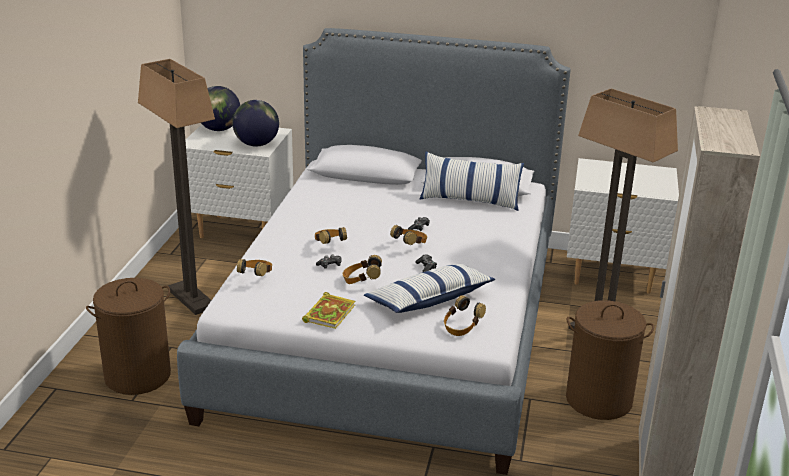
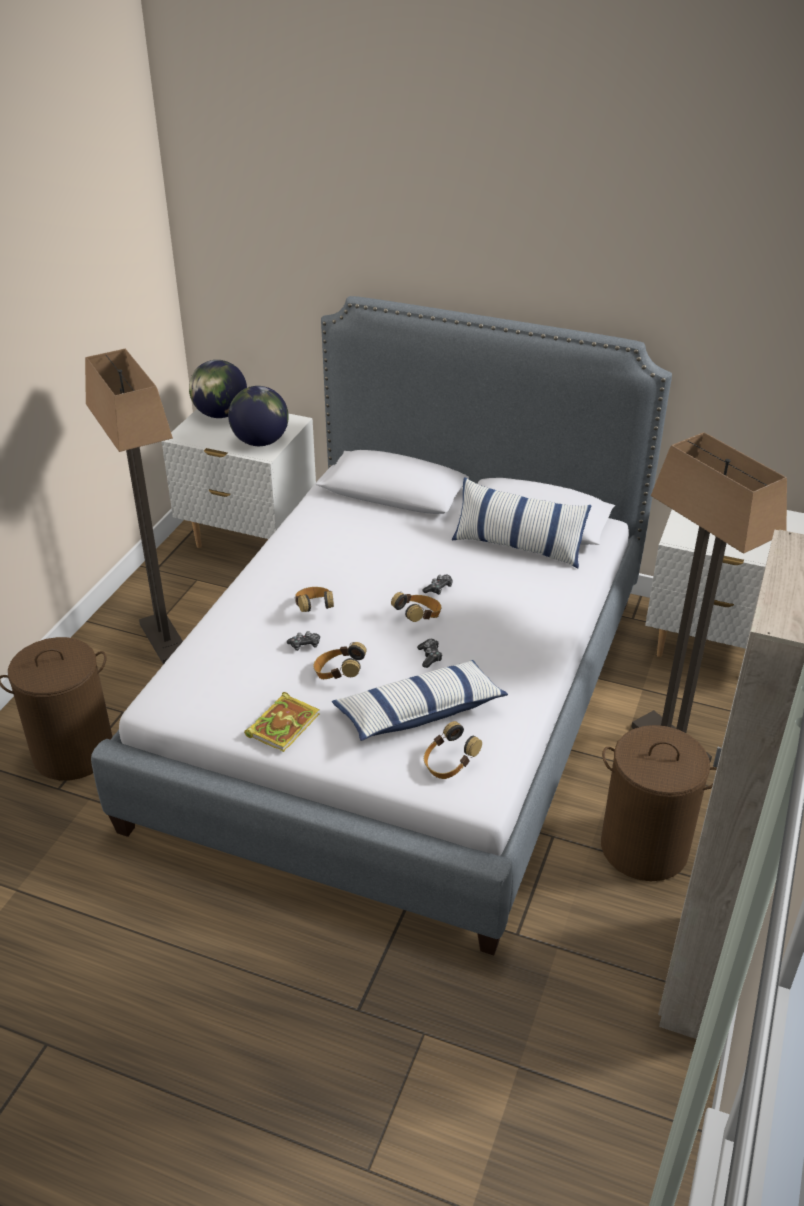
camera: 10 degrees right, 10 degrees up
(256, 277) = (207, 656): headphones -> none

